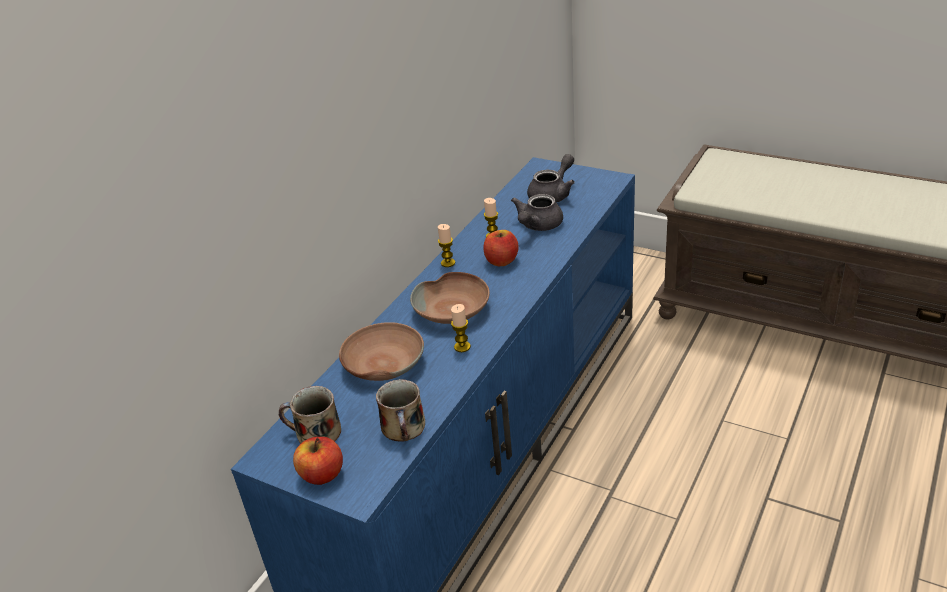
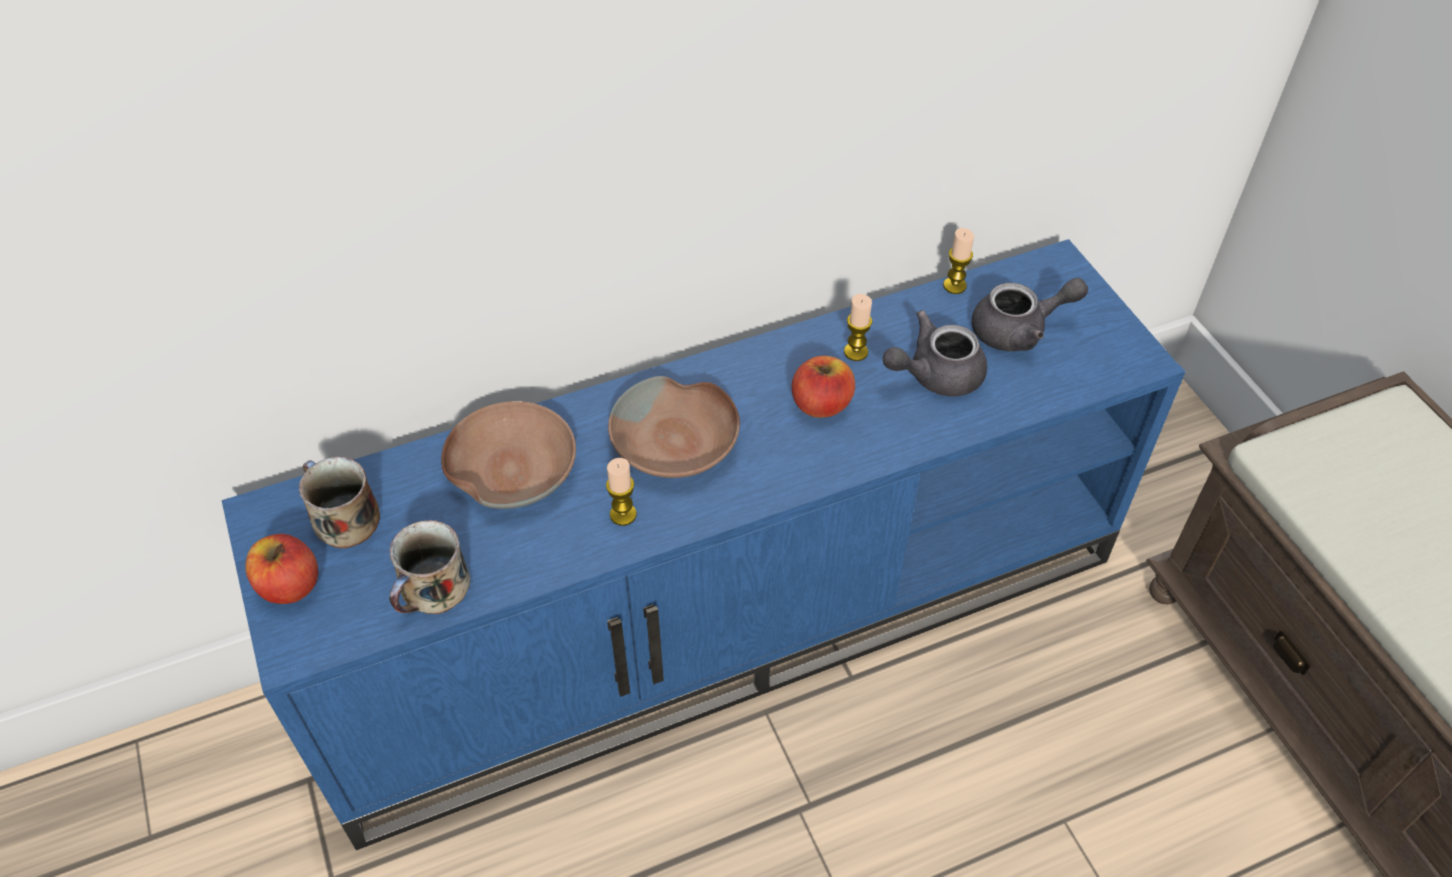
camera: 35 degrees right, 15 degrees up
(448, 263) = (751, 359): candle -> candle (954, 286)

